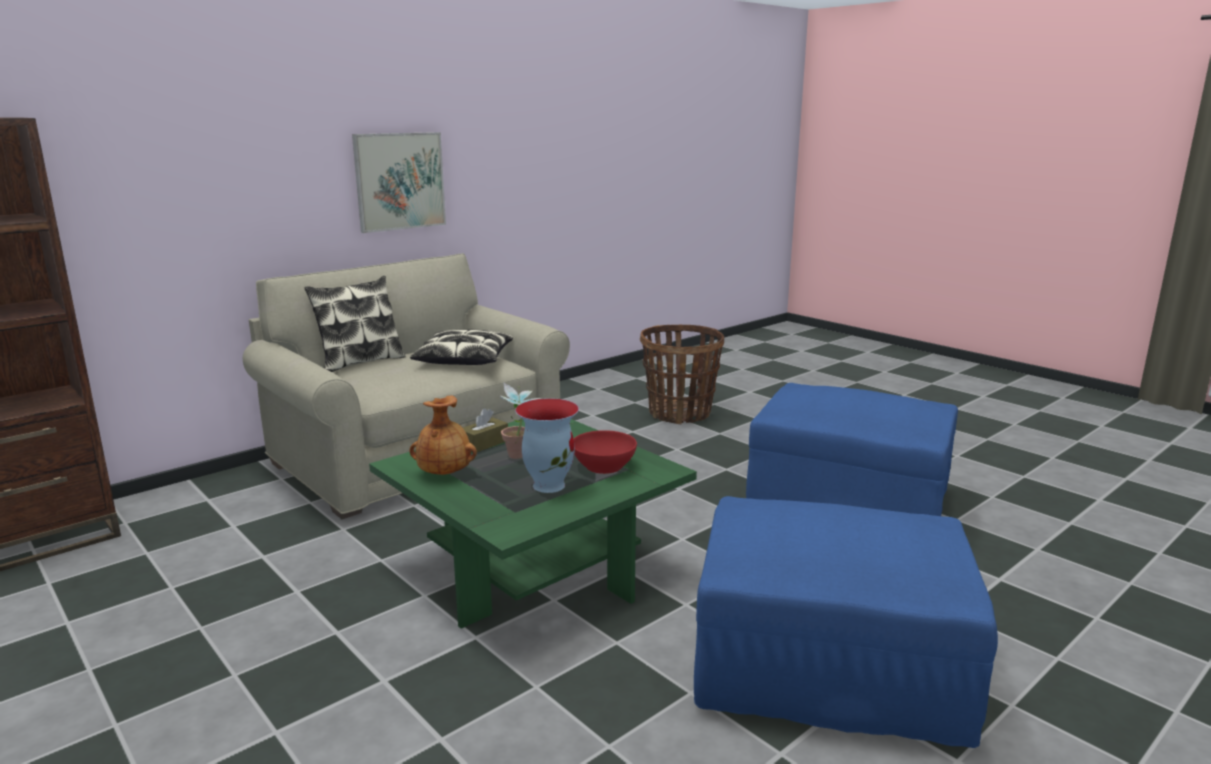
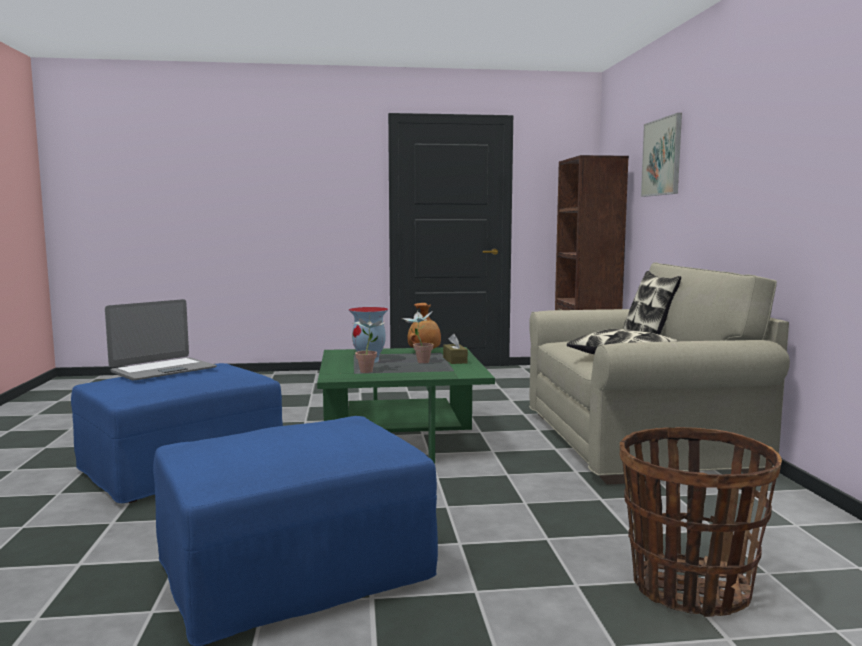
camera: 125 degrees right, 10 degrees down
(400, 181) = (768, 193): picture -> picture (662, 157)
(604, 466) = (369, 370): red bowl -> potted plant
(852, 552) = (163, 370): none -> laptop

